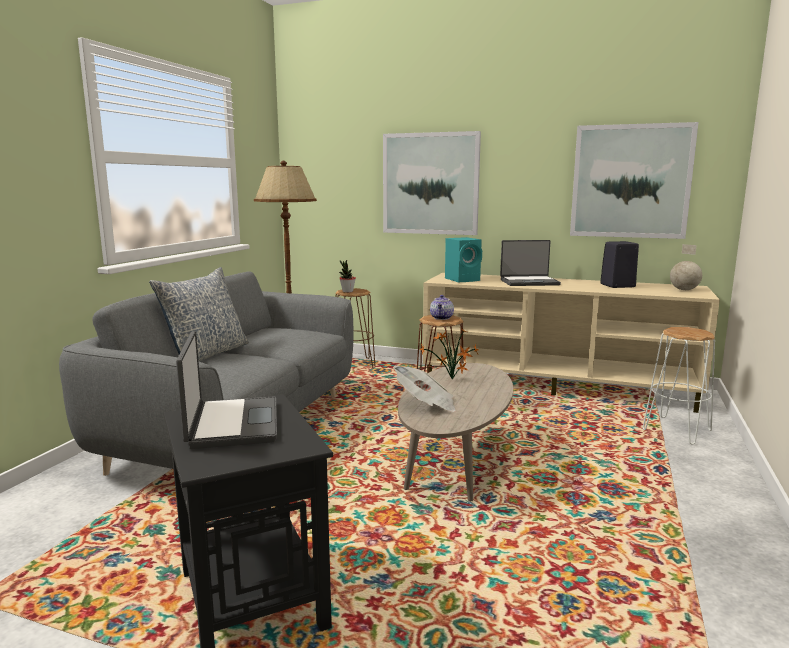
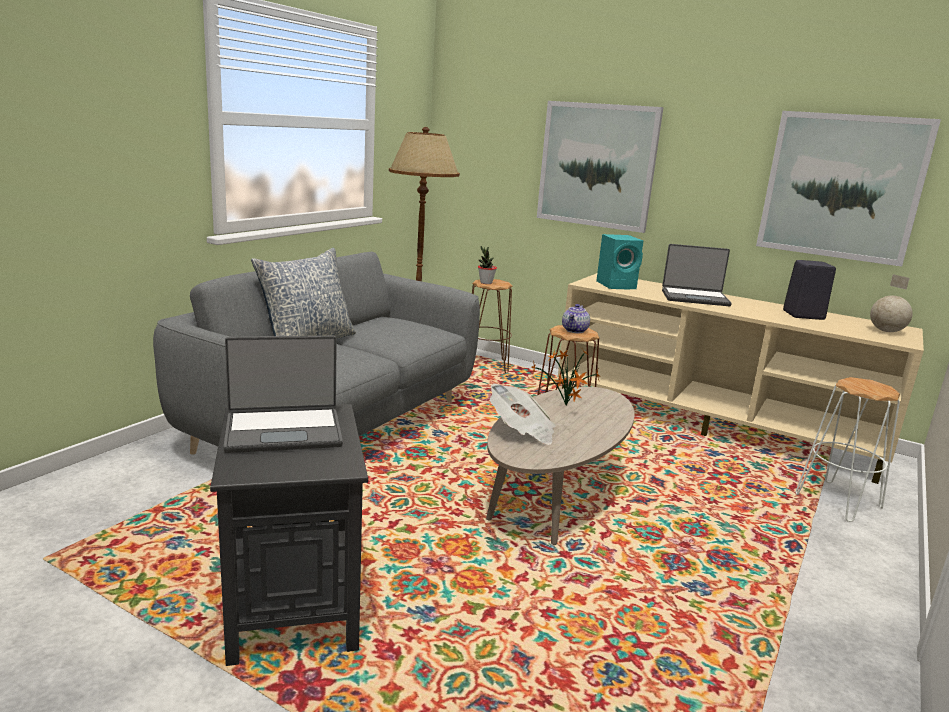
camera: 10 degrees right, 5 degrees up
(231, 424) = (284, 431): laptop -> laptop turned 75 degrees clockwise

